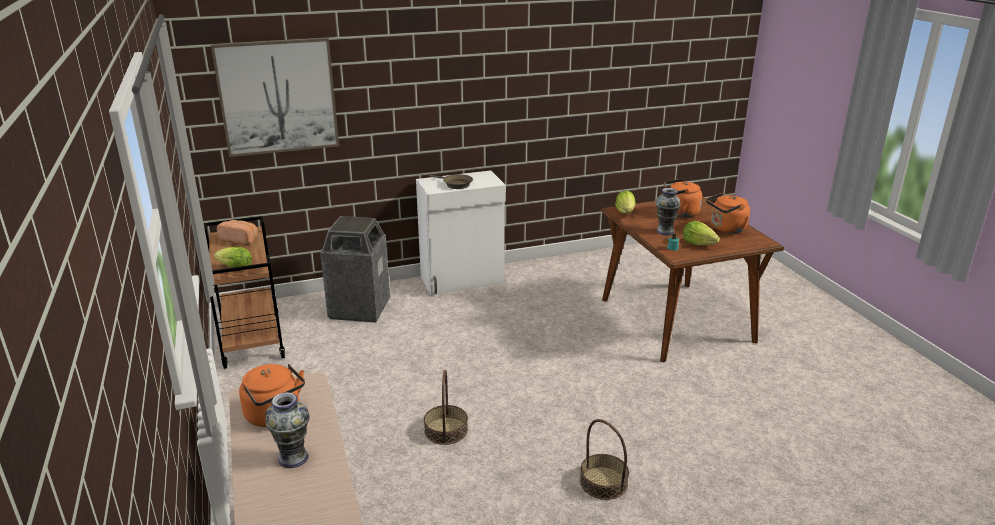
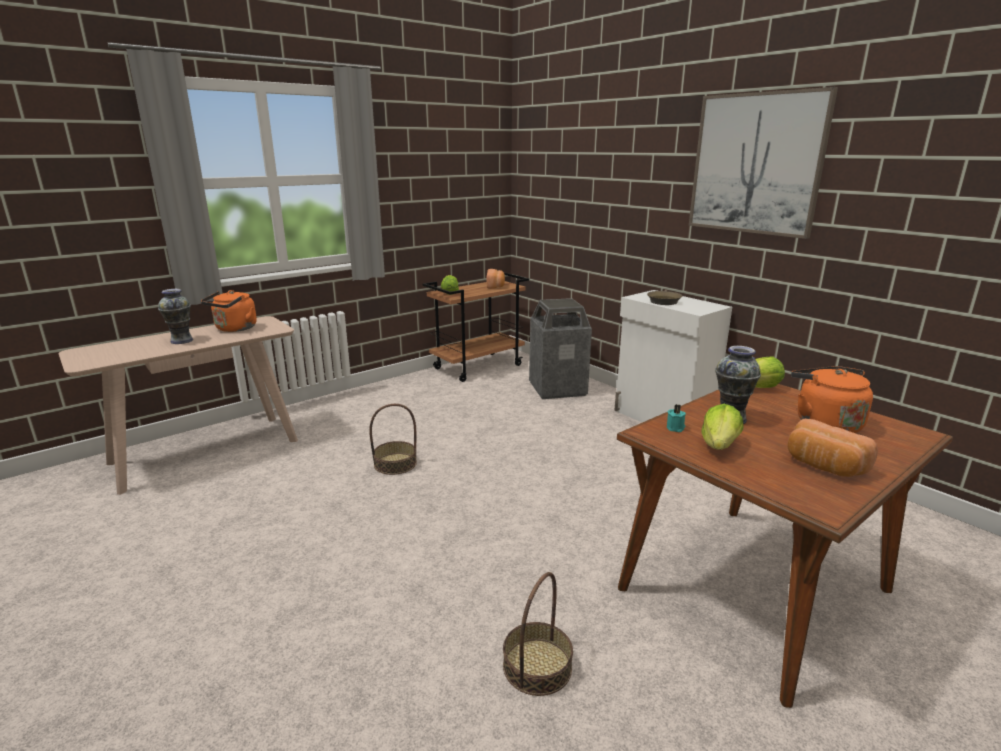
camera: 70 degrees right, 5 degrees down
(277, 97) = (565, 179): picture -> picture (756, 164)
(603, 482) = (335, 571): basket -> basket (537, 666)
(726, 229) = (823, 466): orange kettle -> bread

